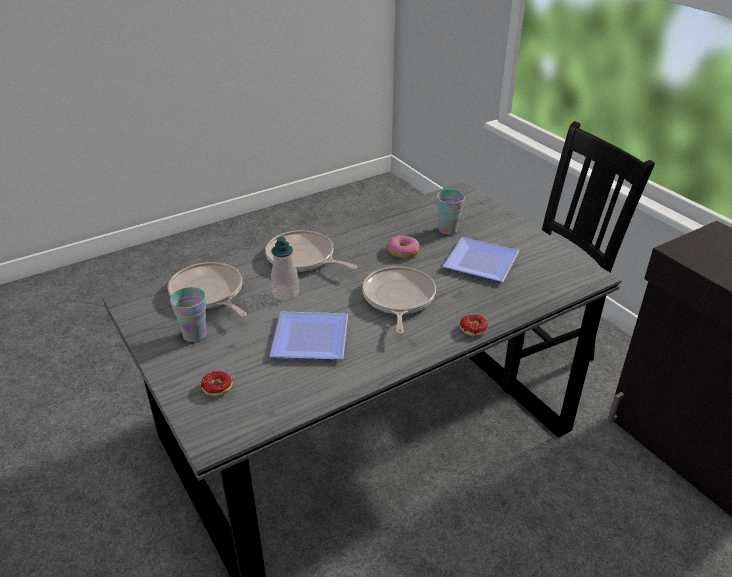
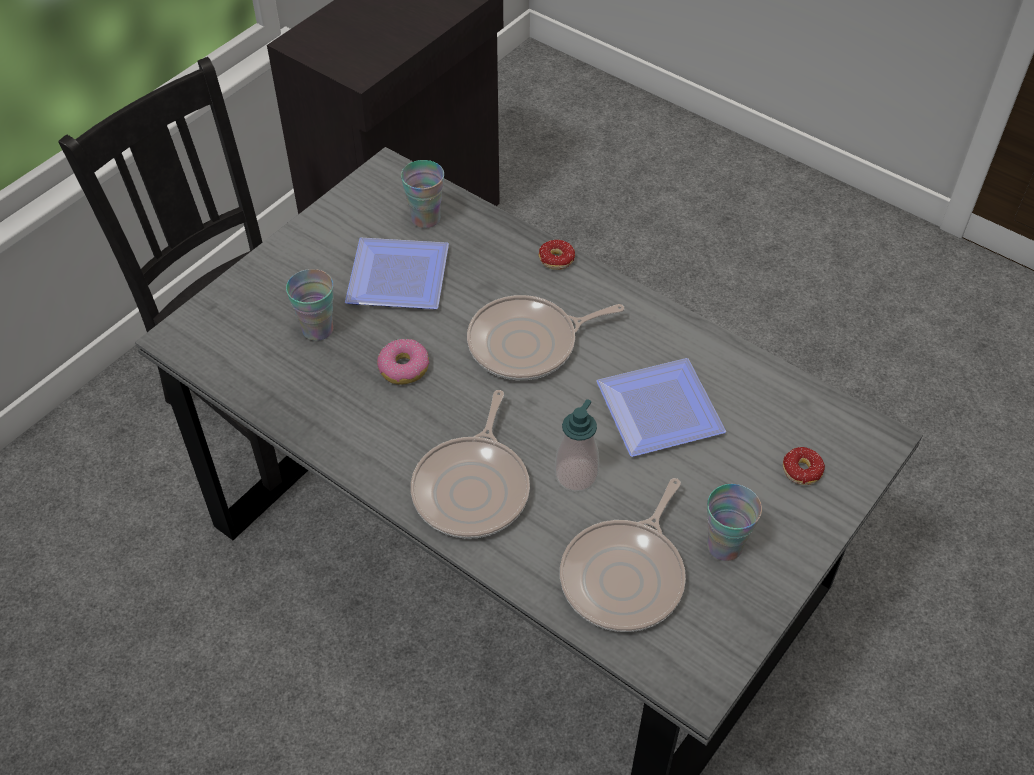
camera: 110 degrees left, 15 degrees up
(535, 282) = (426, 218): none -> cup

